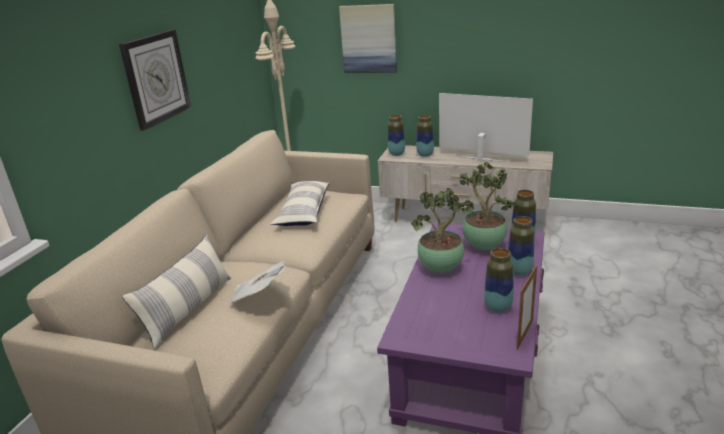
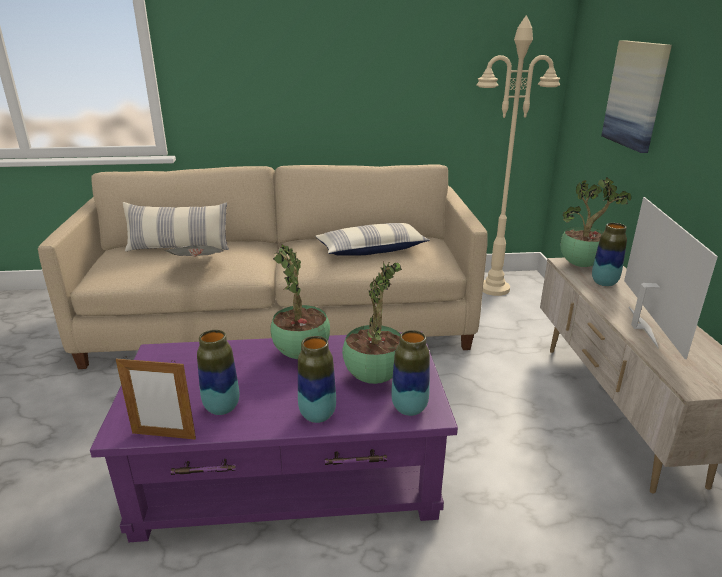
camera: 65 degrees right, 0 degrees up
(156, 78) = (342, 73): wall clock -> none
(396, 154) = (582, 265): vase -> potted plant

